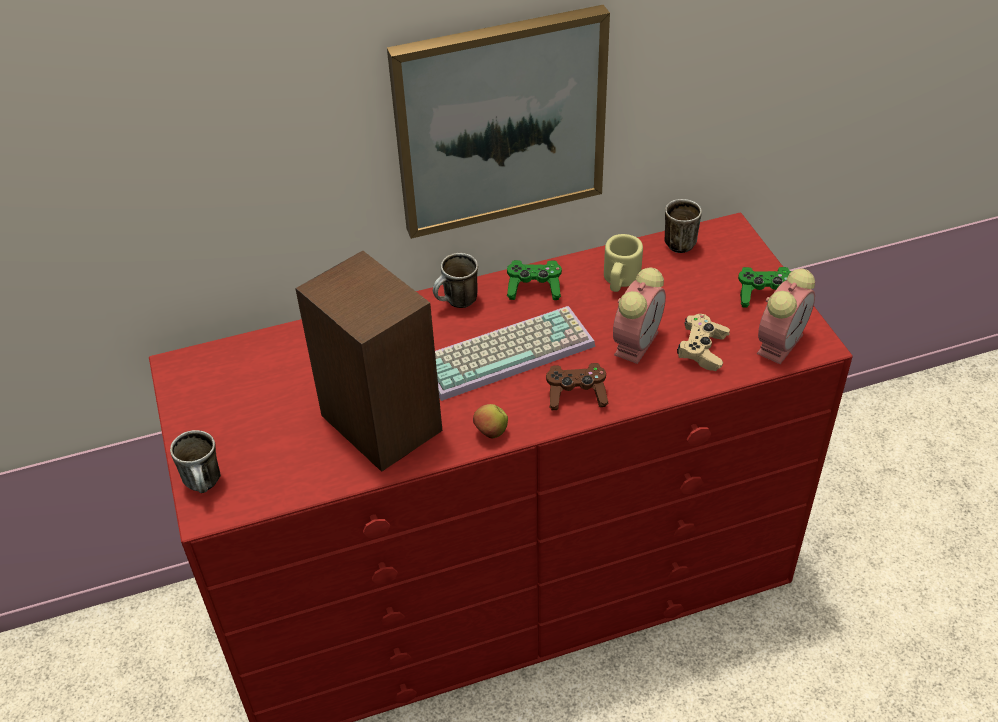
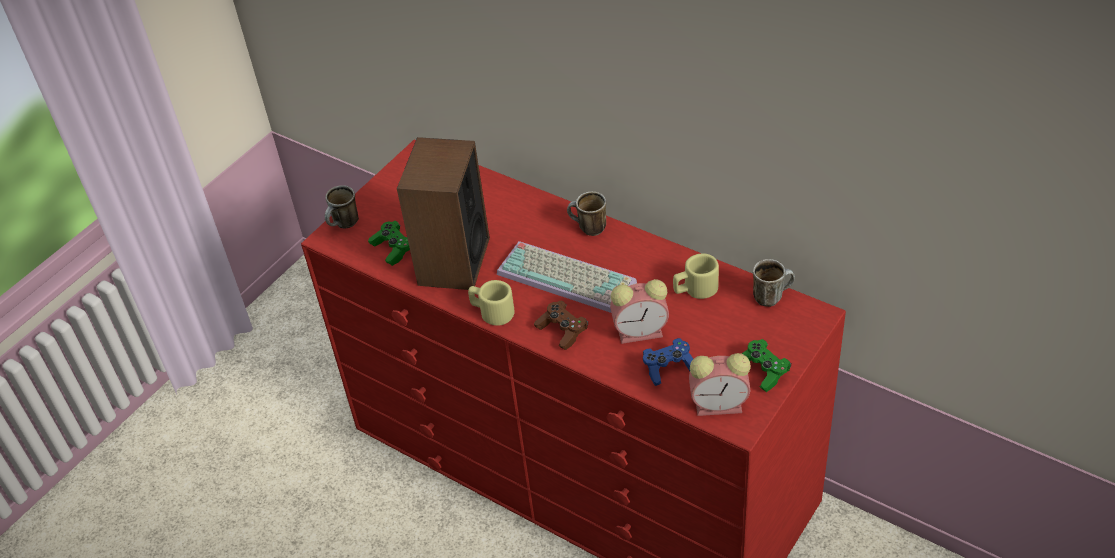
camera: 55 degrees right, 0 degrees up
(491, 433) = (492, 312): apple -> beige mug
(500, 122) = (649, 117): picture -> none
(534, 288) = (640, 254): green game controller -> green game controller (393, 248)
(702, 350) = (668, 368): beige game controller -> blue game controller

